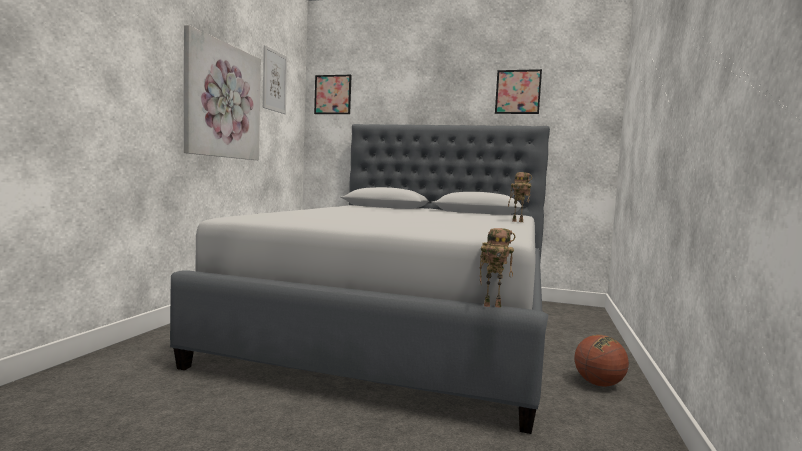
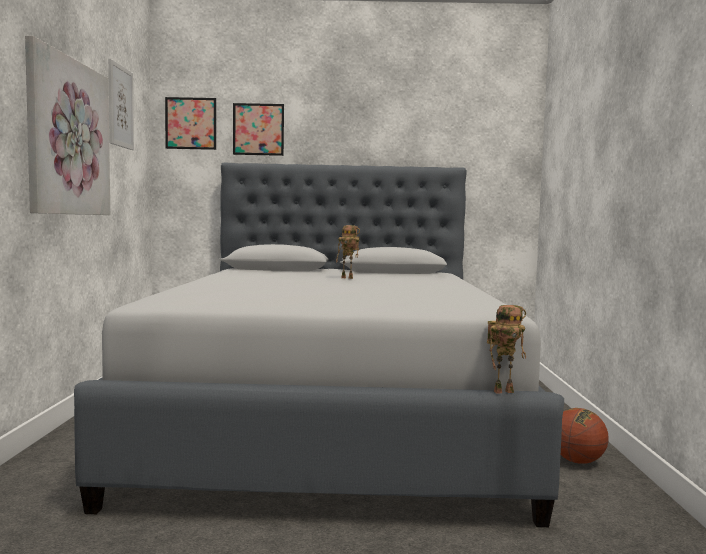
camera: 15 degrees left, 0 degrees up
(518, 92) = (427, 127): picture -> picture (258, 129)
(518, 221) = (463, 285): toy robot -> toy robot (348, 278)

